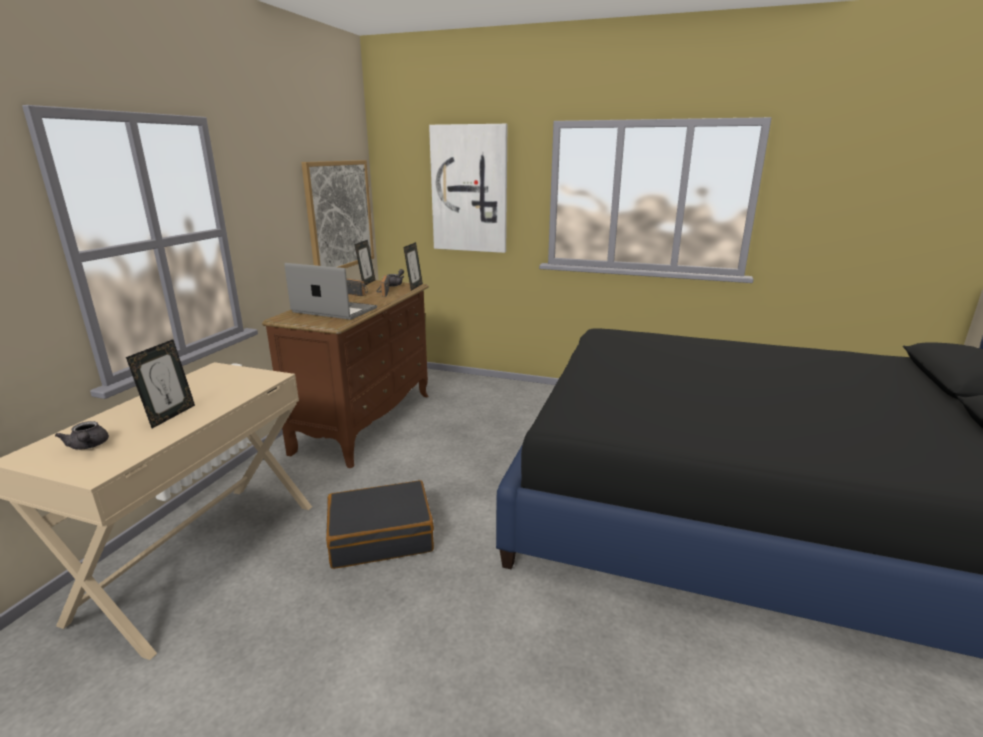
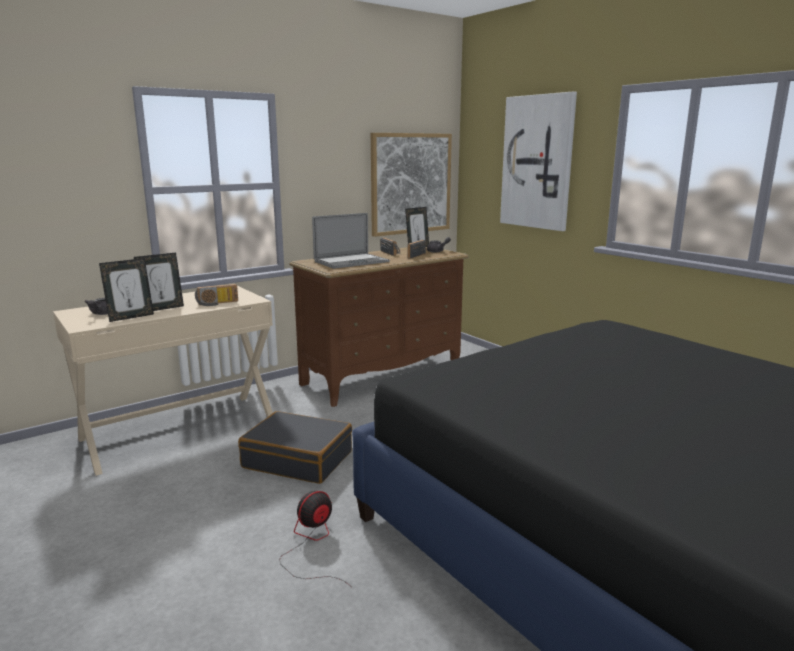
camera: 35 degrees right, 5 degrees down
(235, 392) = (217, 303): none -> radio
(334, 310) = (351, 262): laptop -> laptop turned 90 degrees clockwise
(414, 287) = (450, 254): picture frame -> picture frame (130, 317)
(492, 612) = (312, 544): none -> fan

